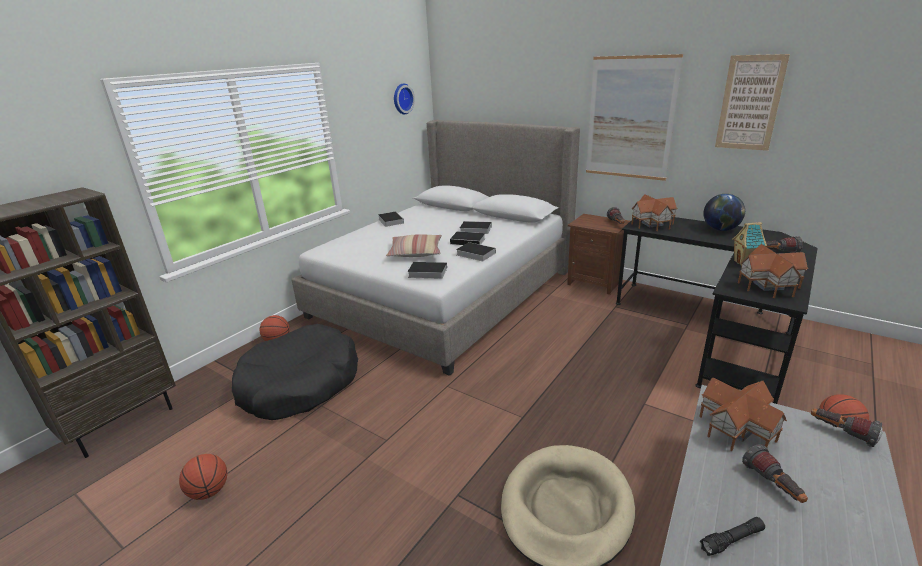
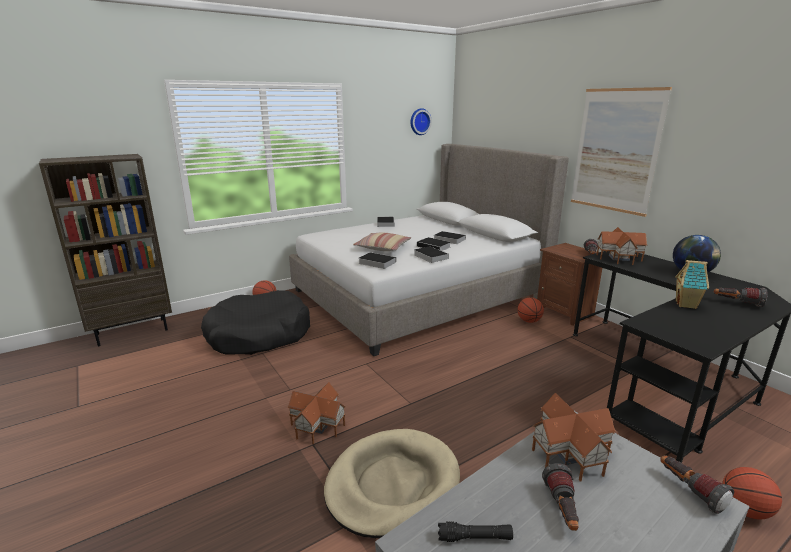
camera: 20 degrees right, 5 degrees down
(209, 491) = (150, 388): basketball -> basketball (529, 321)
(750, 103) = (739, 140): picture -> none
(769, 286) = (692, 328): toy house -> toy house (318, 425)

